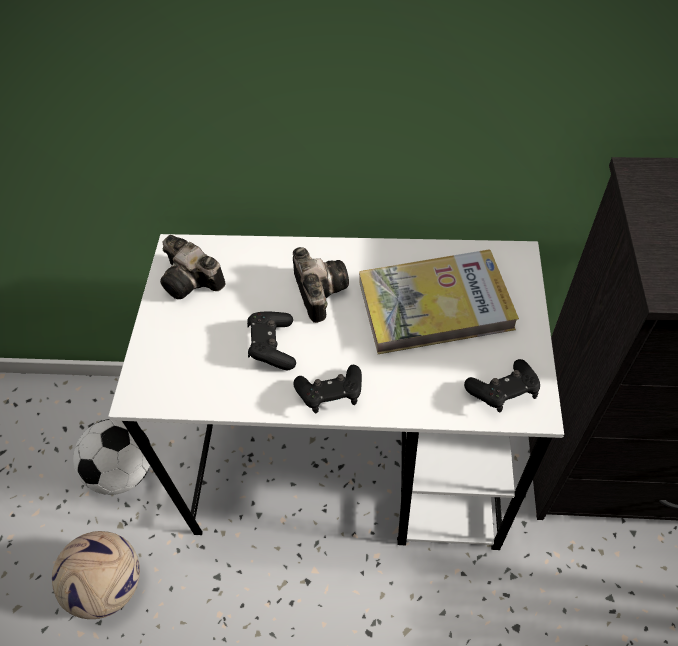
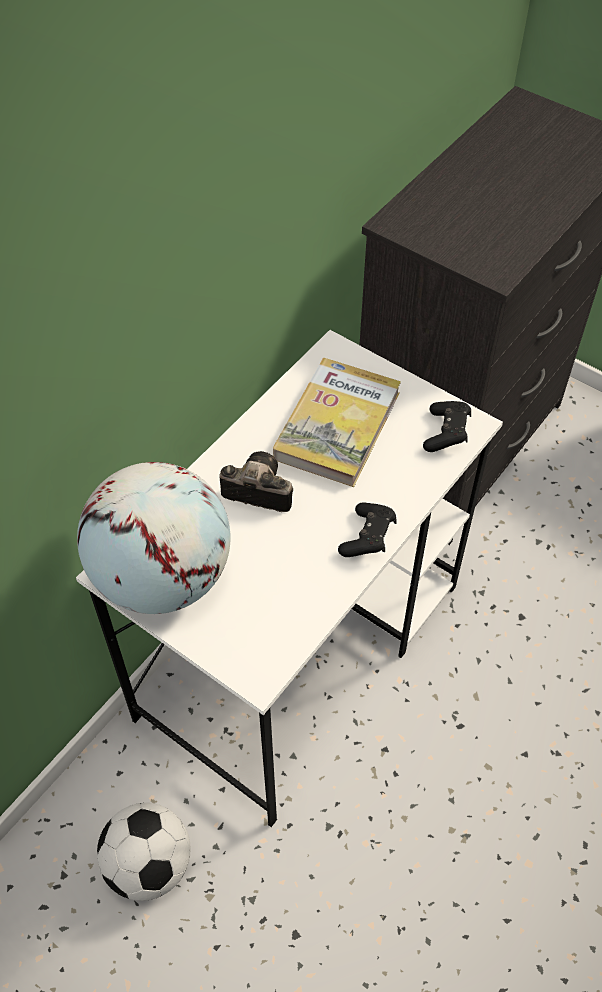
camera: 60 degrees left, 0 degrees up
(110, 586) = (269, 937): football -> none
(193, 281) = (163, 577): camera -> globe
(272, 346) = (288, 553): black game controller -> none

